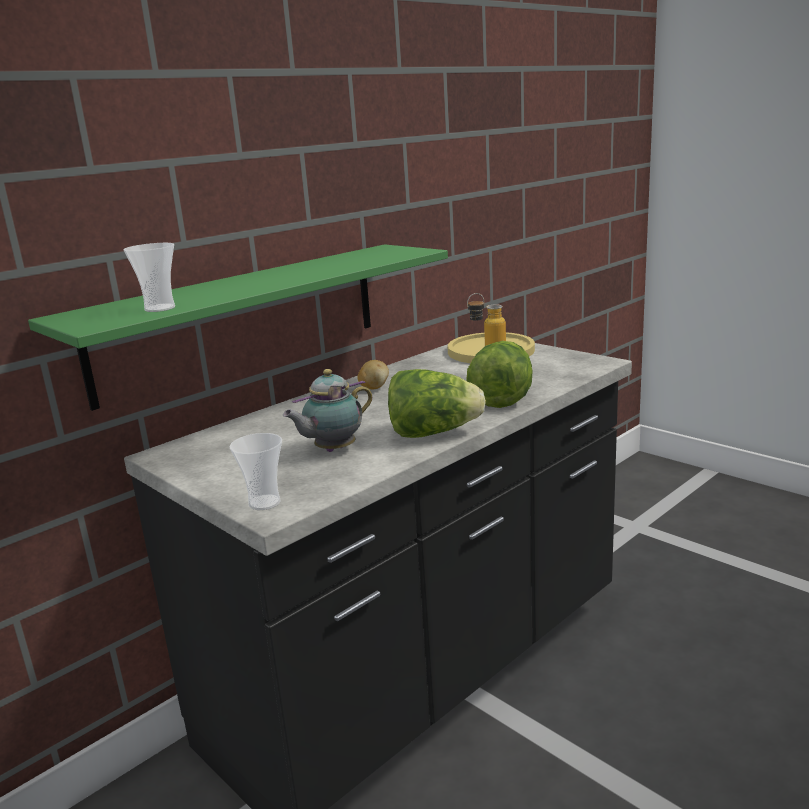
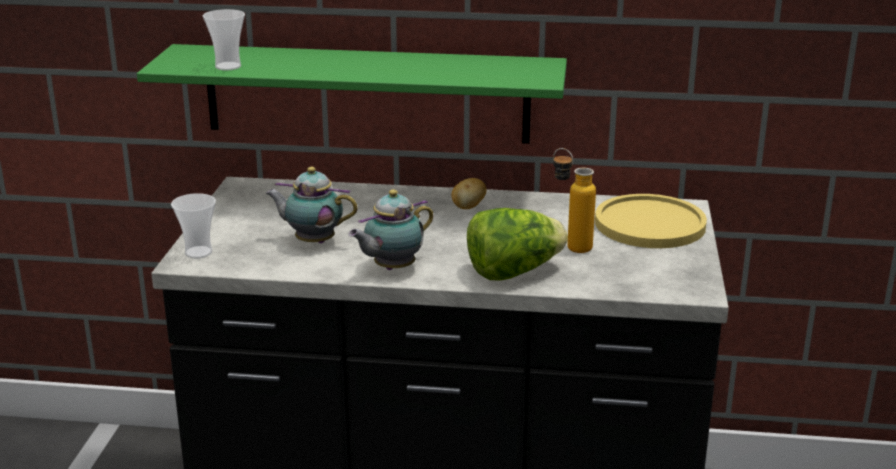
camera: 50 degrees right, 5 degrees up
(433, 433) = (391, 268): lettuce -> teapot

